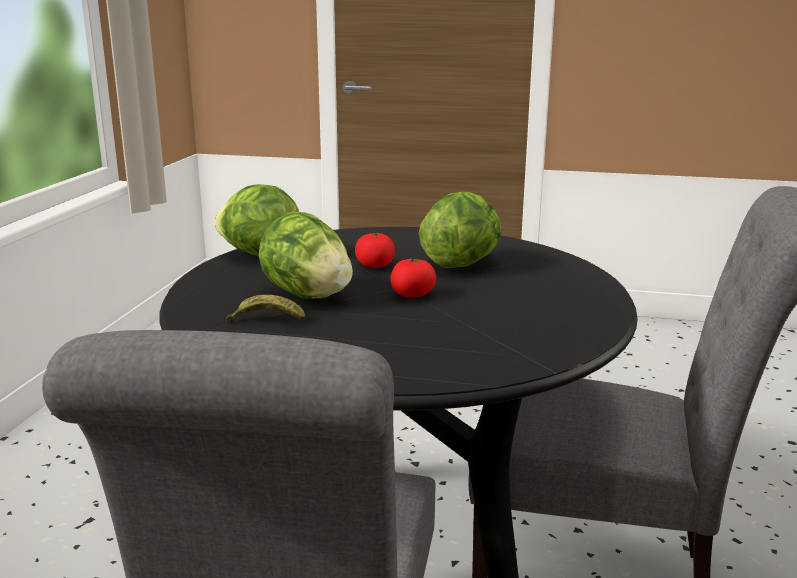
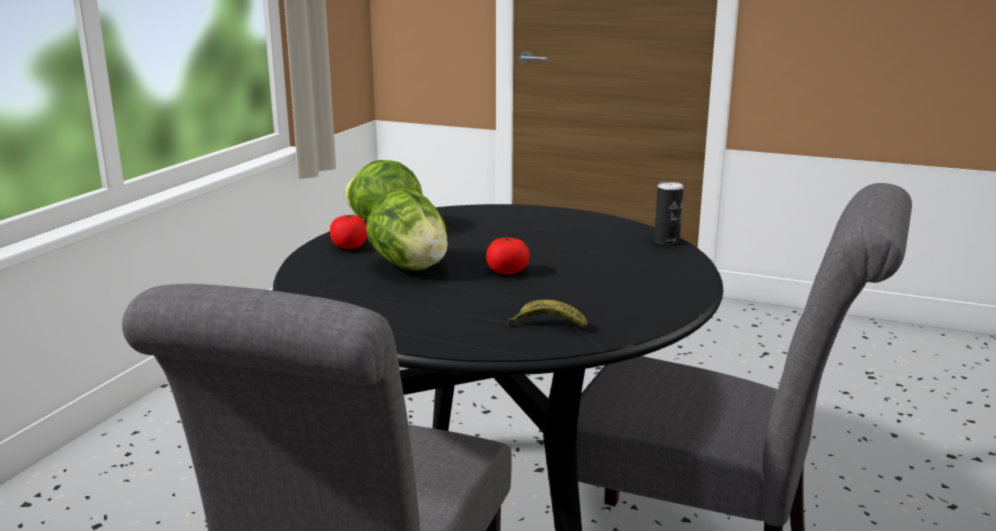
camera: 10 degrees right, 0 degrees up
(266, 320) = (364, 286): banana -> banana (547, 325)
(375, 265) = (486, 242): tomato -> tomato (349, 246)
(461, 264) = (570, 245): lettuce -> none
(553, 255) = (666, 241): none -> can

